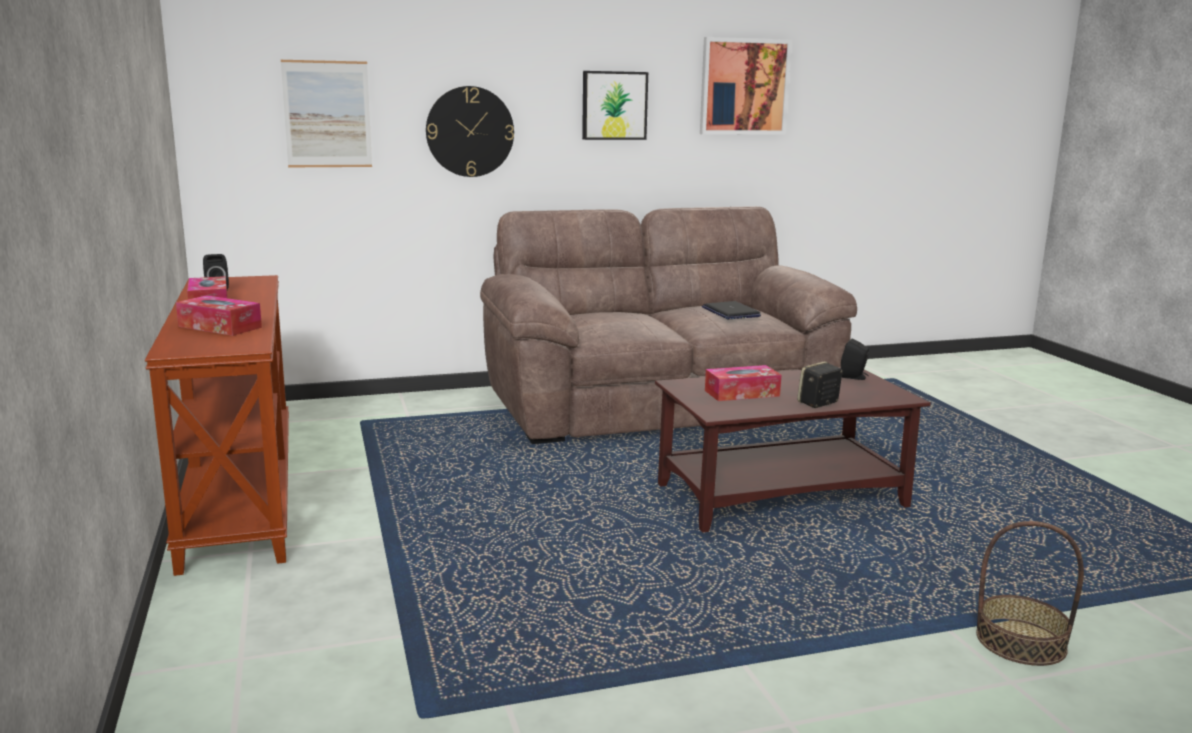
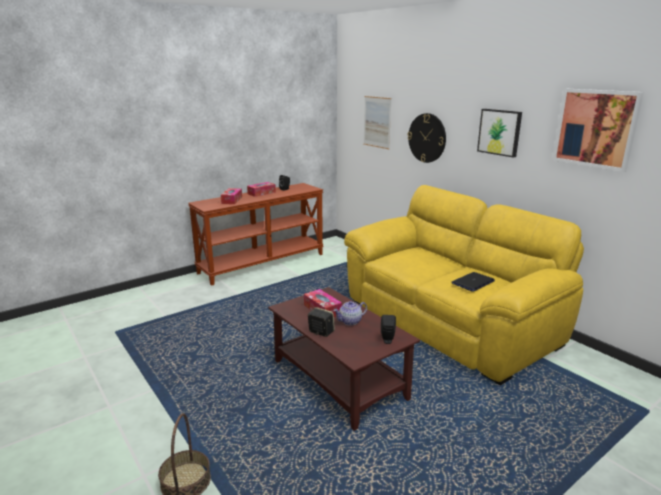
camera: 70 degrees right, 5 degrees up
(656, 404) = (450, 320): brown sofa -> yellow sofa
(791, 385) = (350, 321): none -> teapot

